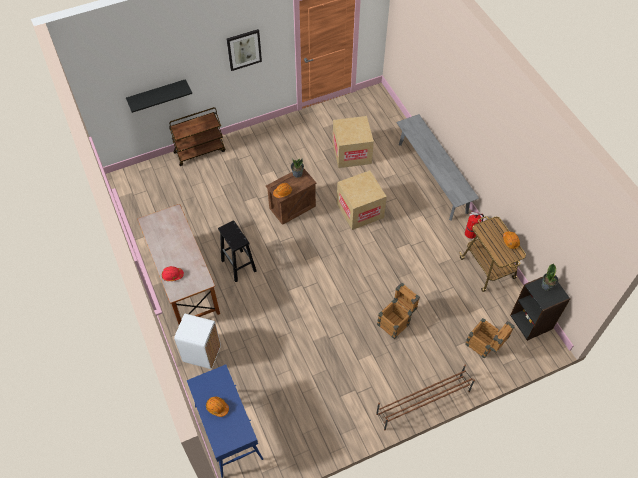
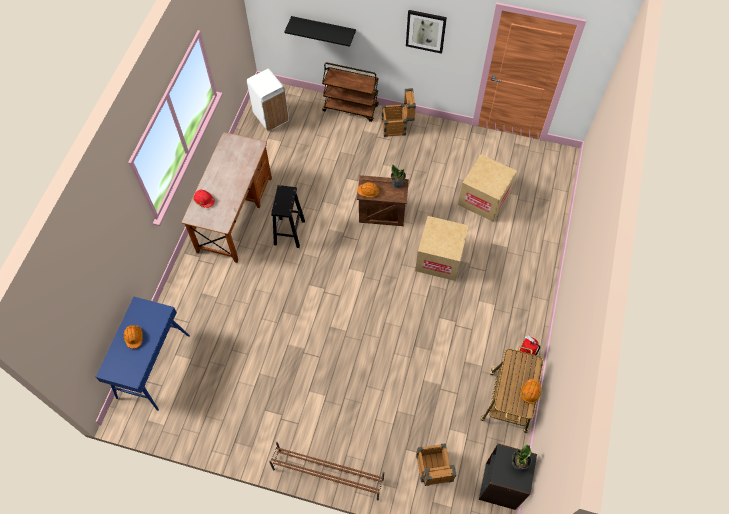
camera: 40 degrees right, 5 degrees up
(202, 353) = (193, 285): white trash can -> white trash can (271, 117)
(396, 322) = (373, 384): crate -> crate (397, 127)
(432, 177) = (540, 275): grey bench -> none

